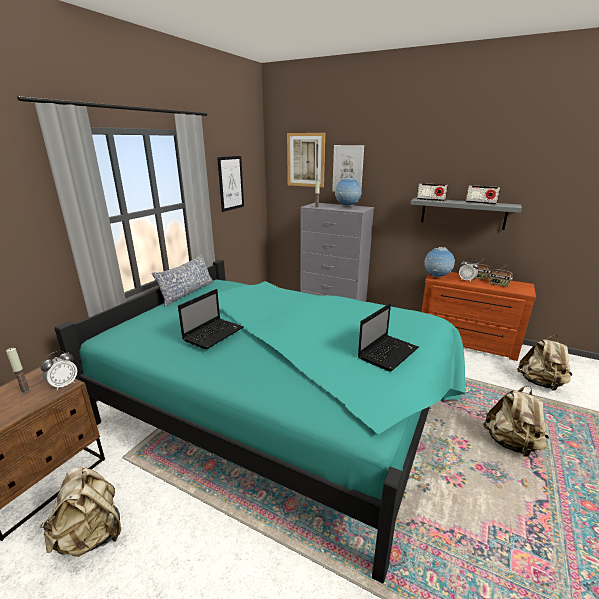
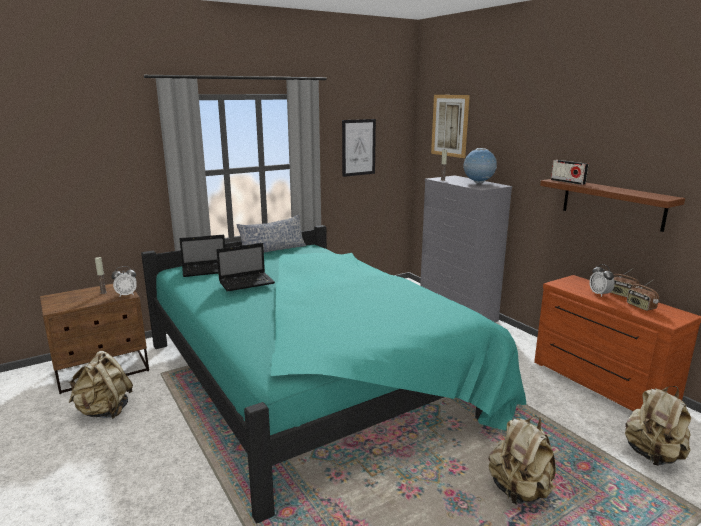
camera: 30 degrees right, 5 degrees down
(347, 169) = (489, 138): picture -> none
(388, 352) = (371, 330): laptop -> laptop (206, 270)
(436, 277) = (563, 283): globe -> none
(463, 213) = (612, 203): grey shelf -> brown shelf
(481, 203) = (626, 191): radio -> none

